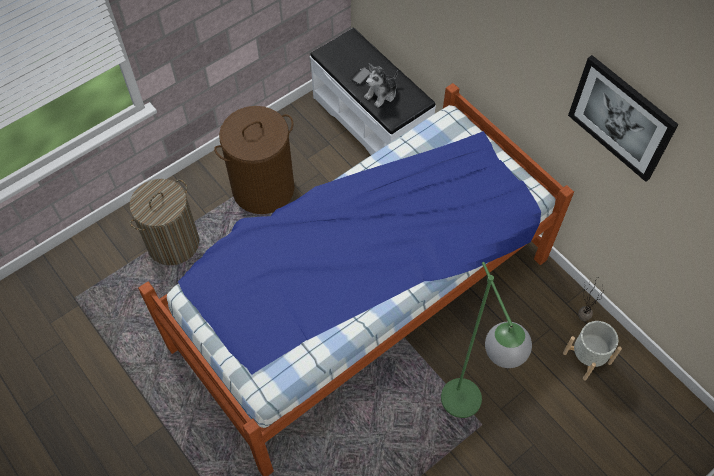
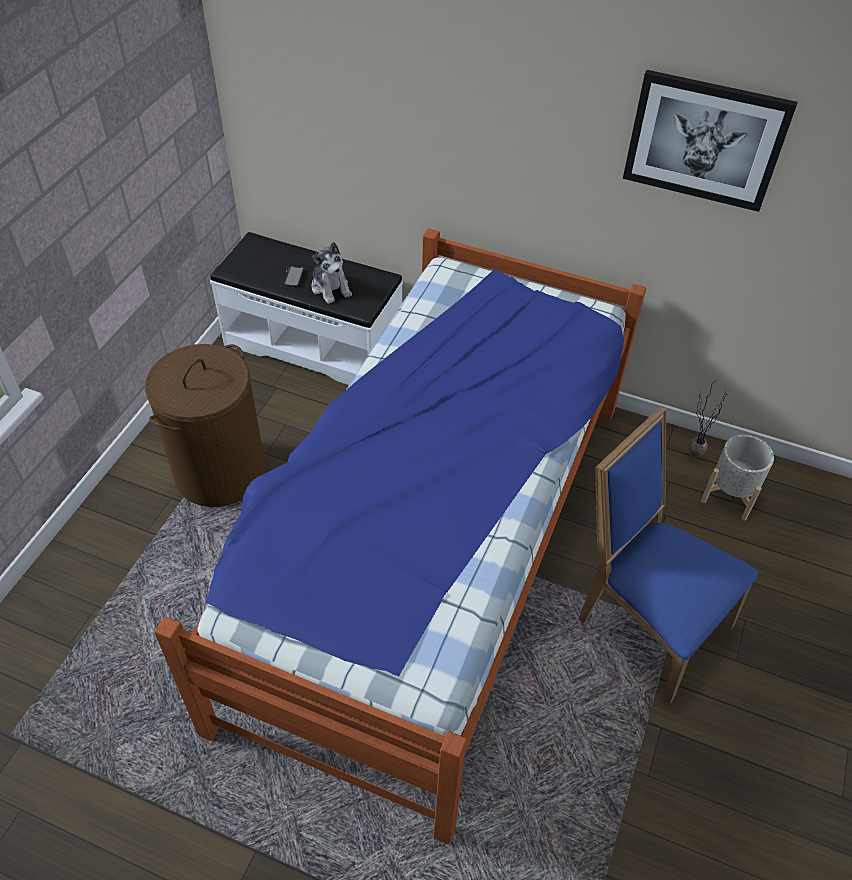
camera: 30 degrees left, 10 degrees down
(173, 243) = (128, 591): laundry basket -> none
(381, 94) = (331, 288): plush toy -> plush toy turned 45 degrees counterclockwise
(466, 412) = (645, 621): green floor lamp -> blue chair

